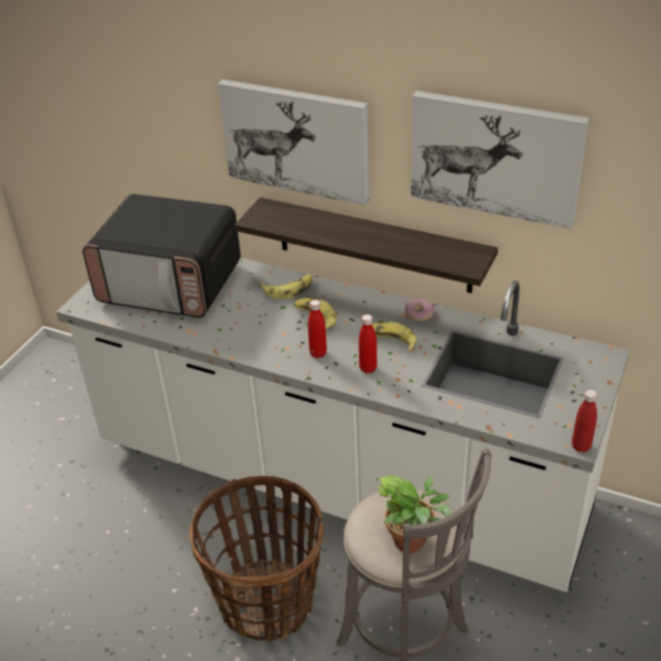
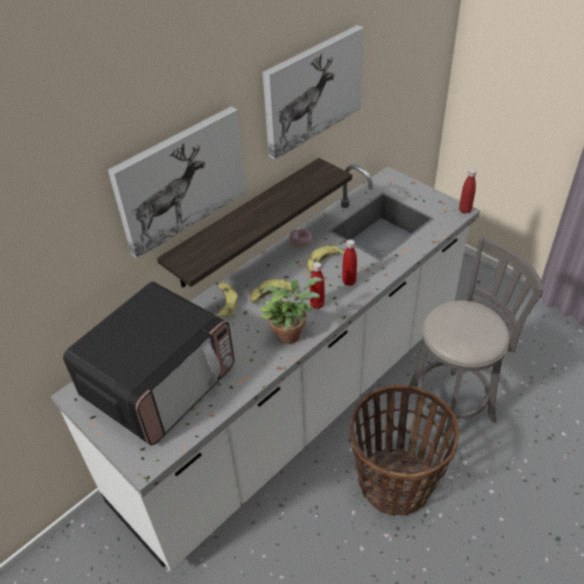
camera: 70 degrees left, 5 degrees up
(414, 541) = (481, 324): potted plant -> potted plant (290, 333)

